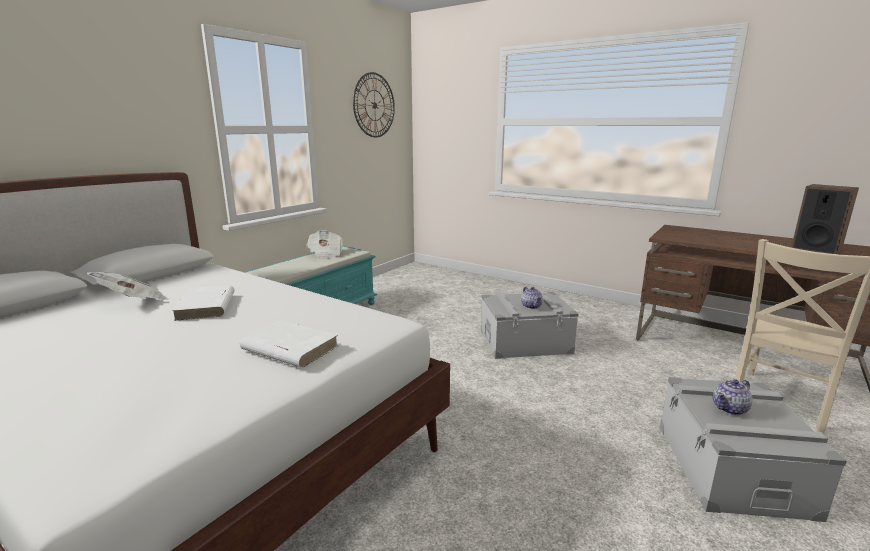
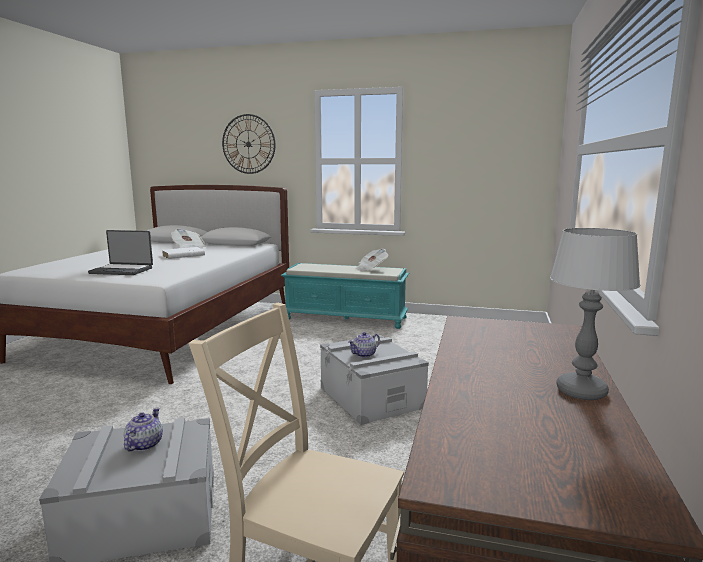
camera: 70 degrees right, 5 degrees down
(289, 348) = (122, 270): white book -> laptop
(374, 105) = (489, 136): wall clock -> wall clock (248, 144)
(730, 408) = (144, 445): teapot -> teapot turned 60 degrees clockwise
(774, 239) = (580, 391): none -> table lamp
(815, 249) = (514, 416): speaker -> none

